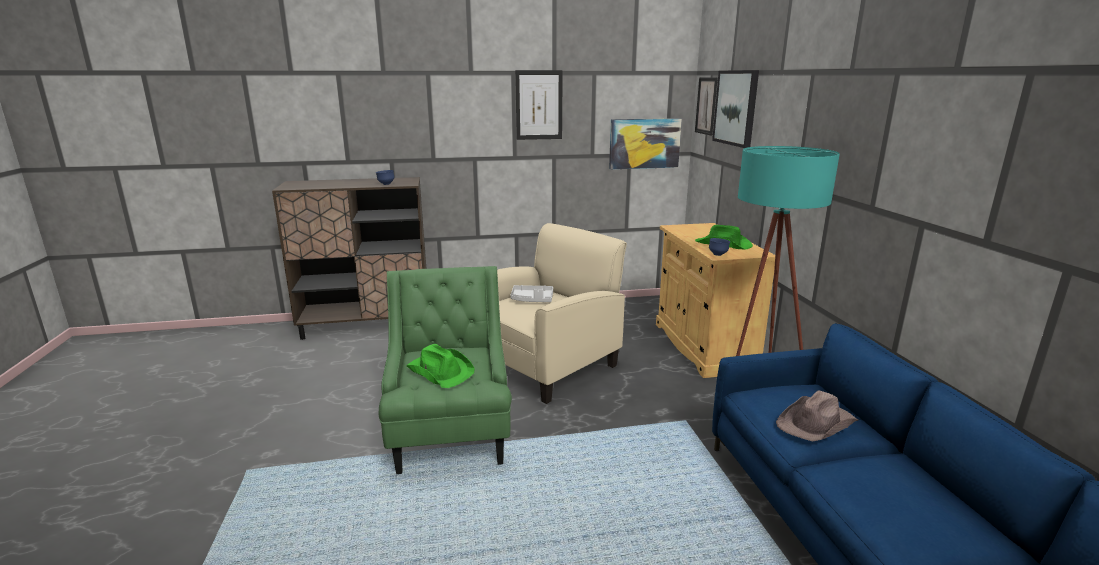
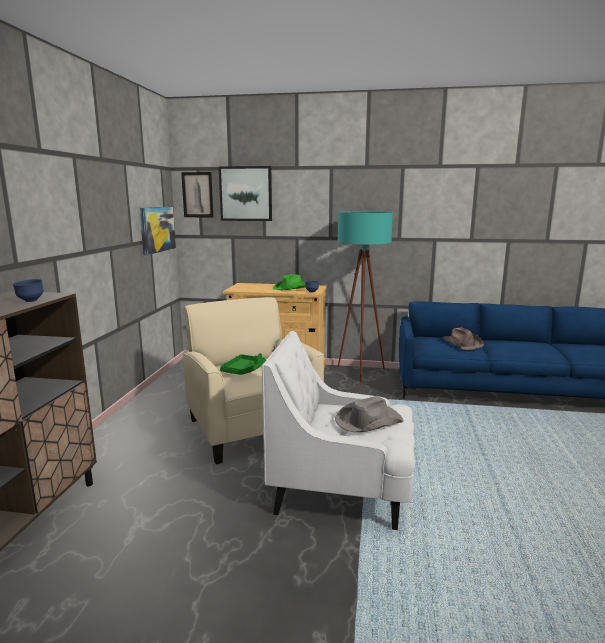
camera: 70 degrees left, 5 degrees down
(440, 371) = (368, 421): green hat -> grey hat
(451, 434) = (342, 492): green armchair -> white armchair
(532, 300) = (244, 370): grey tray -> green tray
(539, 105) = (97, 193): picture -> none

